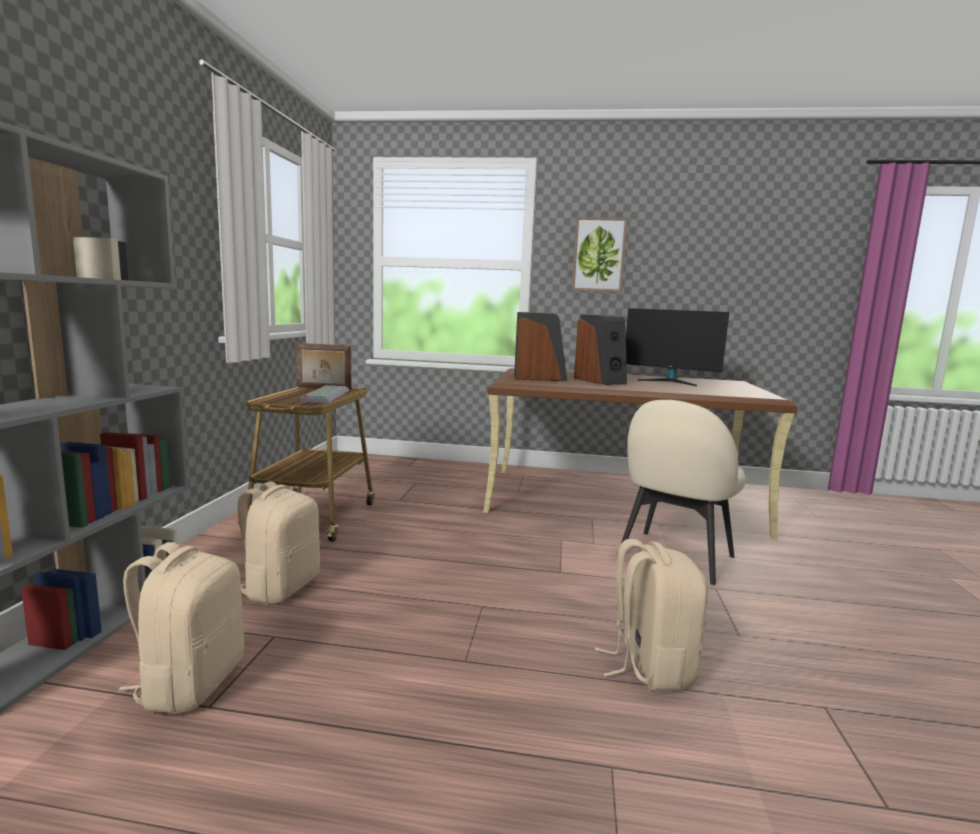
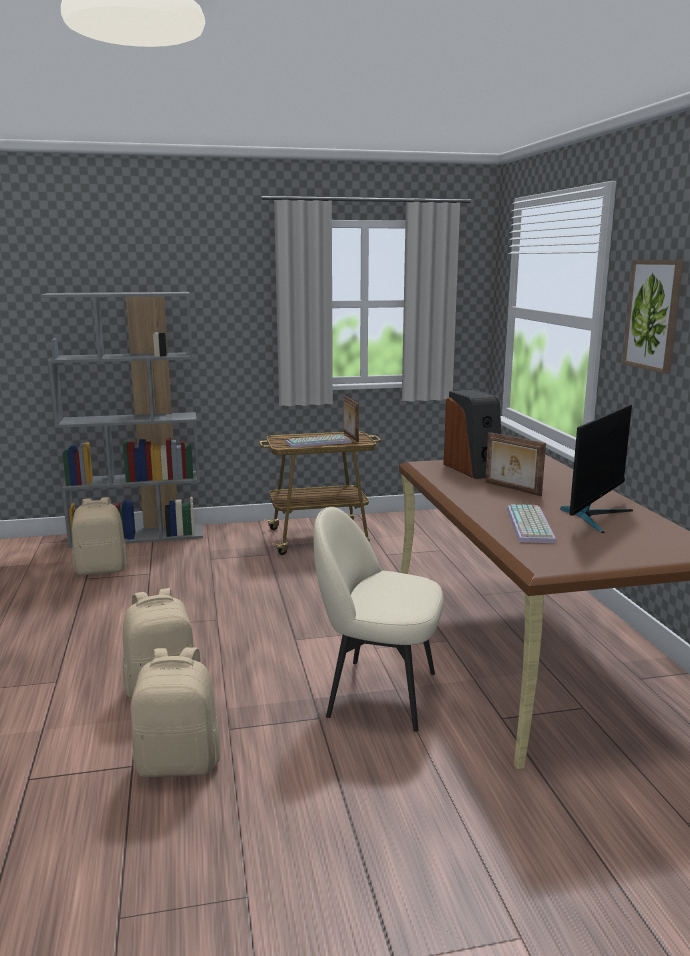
camera: 70 degrees right, 5 degrees up
(280, 588) = (203, 560): beige backpack -> beige backpack (179, 763)
(600, 381) = (512, 489): speaker -> picture frame
(670, 381) = (593, 516): monitor -> monitor turned 150 degrees counterclockwise
(689, 388) = (532, 525): none -> keyboard

